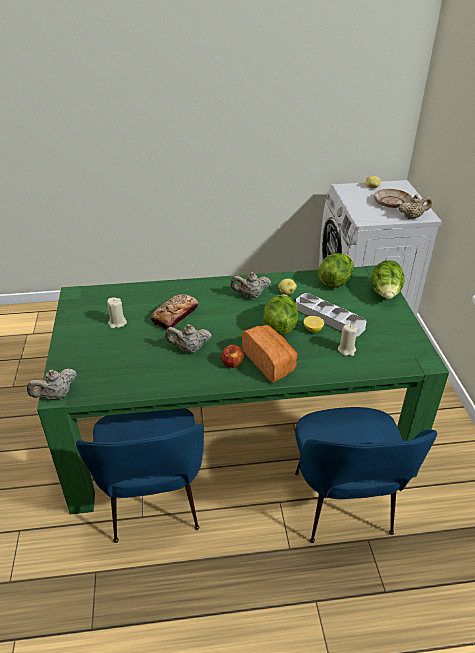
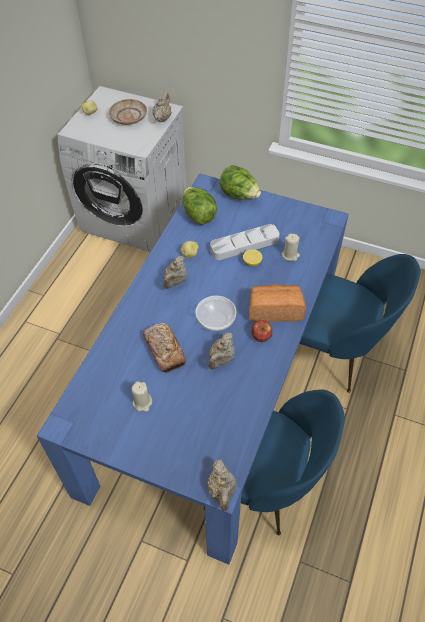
camera: 60 degrees left, 15 degrees up
(229, 331) = (216, 319): none -> bowl
(237, 429) = (213, 386): green dining table -> blue dining table
(279, 326) = (233, 282): lettuce -> none

